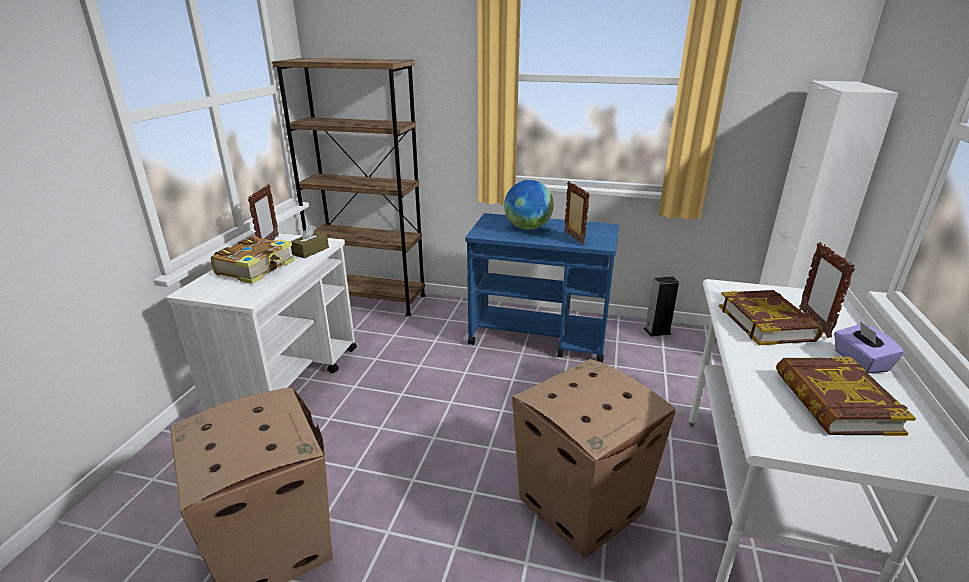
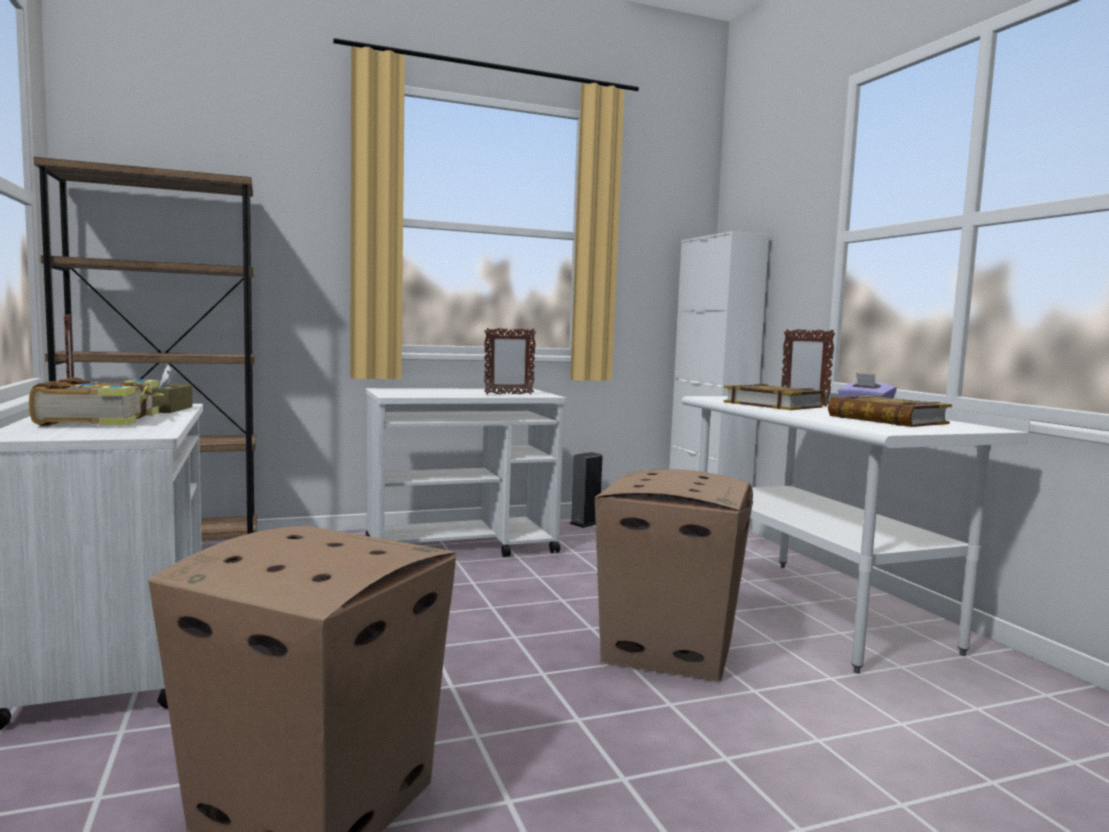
camera: 35 degrees left, 20 degrees down
(527, 228) = (442, 392): globe -> none
(539, 337) = (462, 547): blue cart -> white cart
(573, 238) = (508, 394): picture frame -> picture frame turned 120 degrees clockwise

